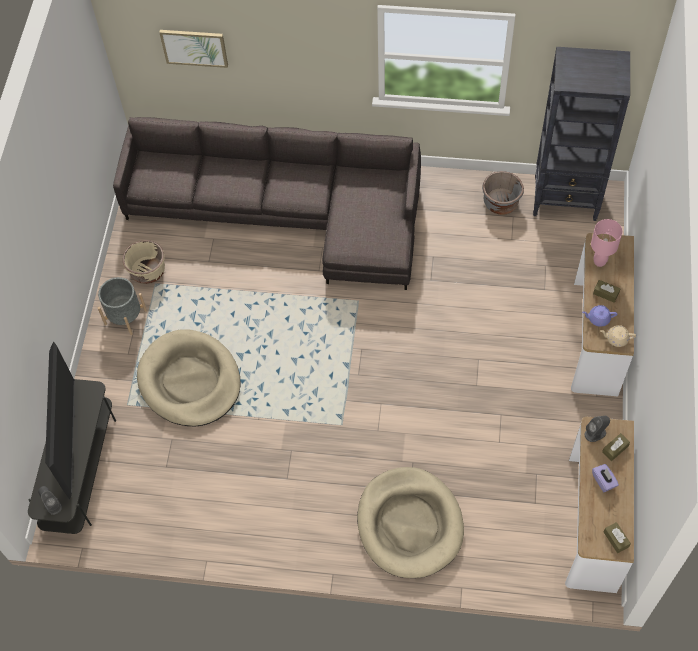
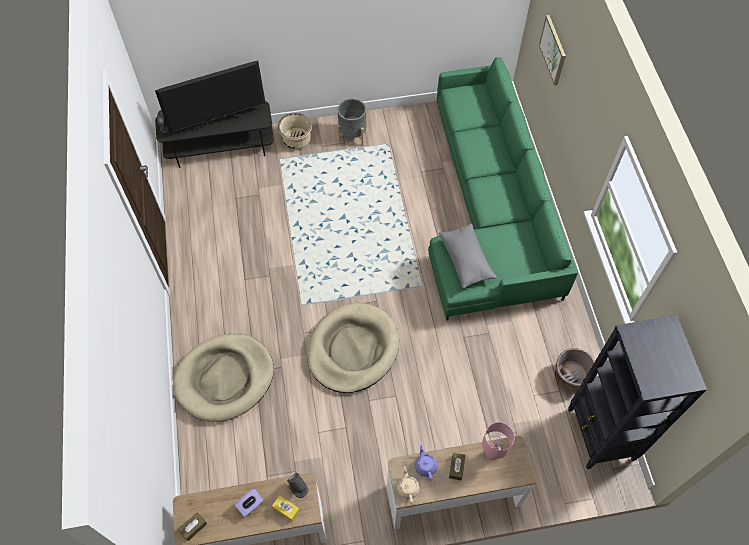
camera: 70 degrees right, 0 degrees up
(148, 271) = (397, 135): beige planter -> beige planter (296, 140)
(190, 381) = (311, 191): beige dog bed -> beige dog bed (353, 349)
(287, 212) = (489, 210): grey sofa -> green sofa
(366, 235) = (466, 260): none -> grey pillow
(615, 449) = (286, 509): brown tissue box -> yellow tissue box

